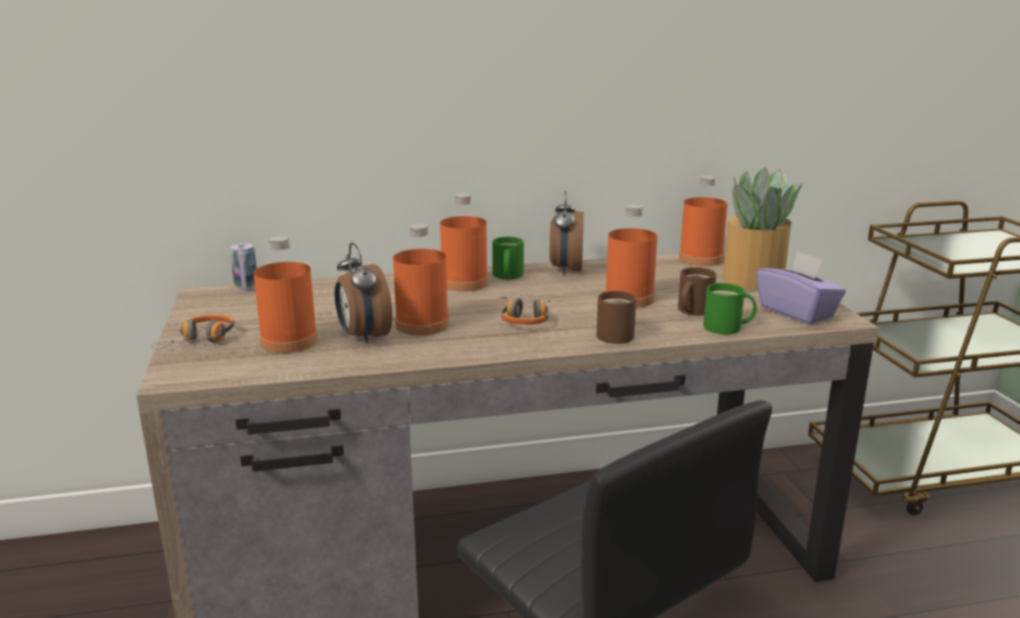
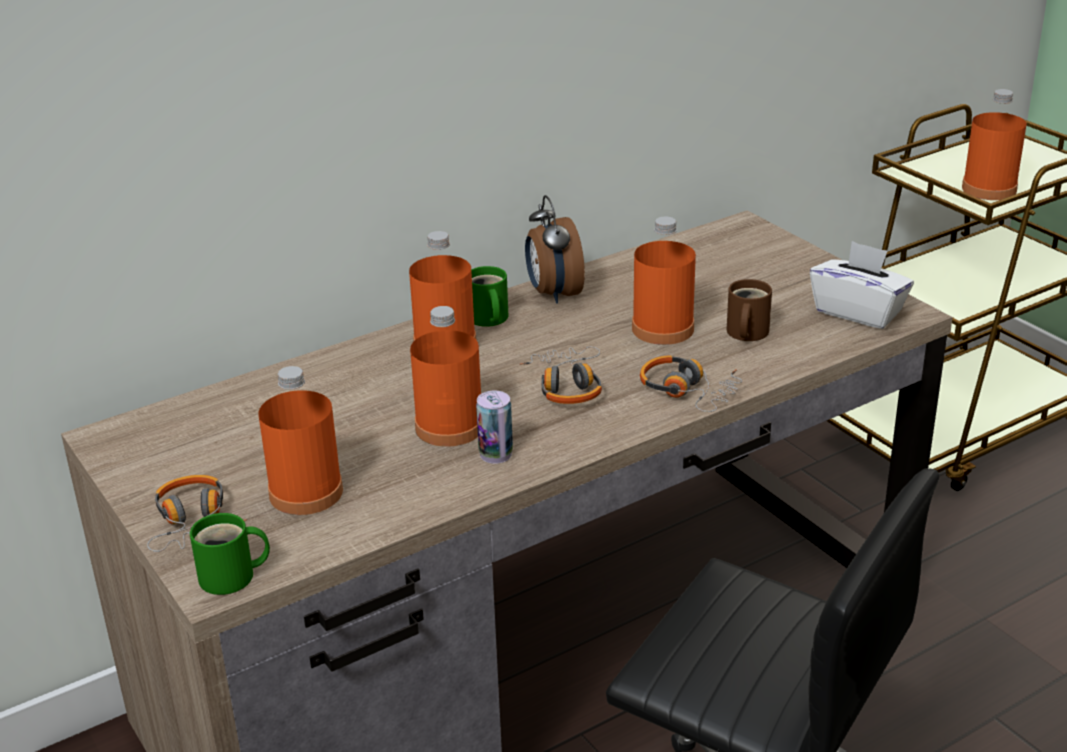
camera: 20 degrees left, 10 degrees up
(246, 288) = (160, 414): can -> can (496, 454)
(363, 337) = (393, 463): alarm clock -> none
(617, 335) = (688, 391): brown mug -> headphones
(700, 259) = (701, 242): orange bottle -> orange bottle (989, 189)
(726, 328) = (798, 353): green mug -> green mug (232, 577)
(752, 279) = (780, 267): potted plant -> none
(797, 312) = (858, 312): purple tissue box -> white tissue box

